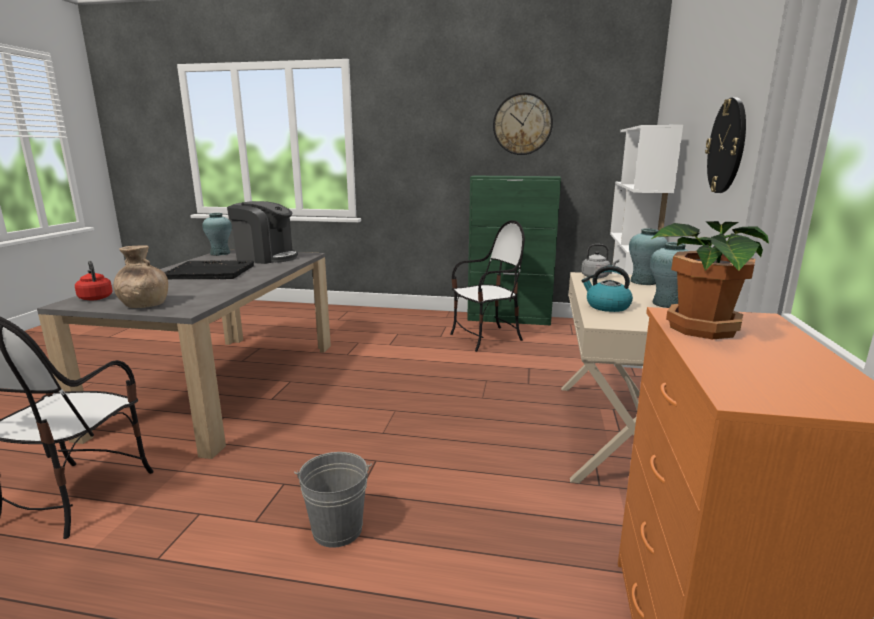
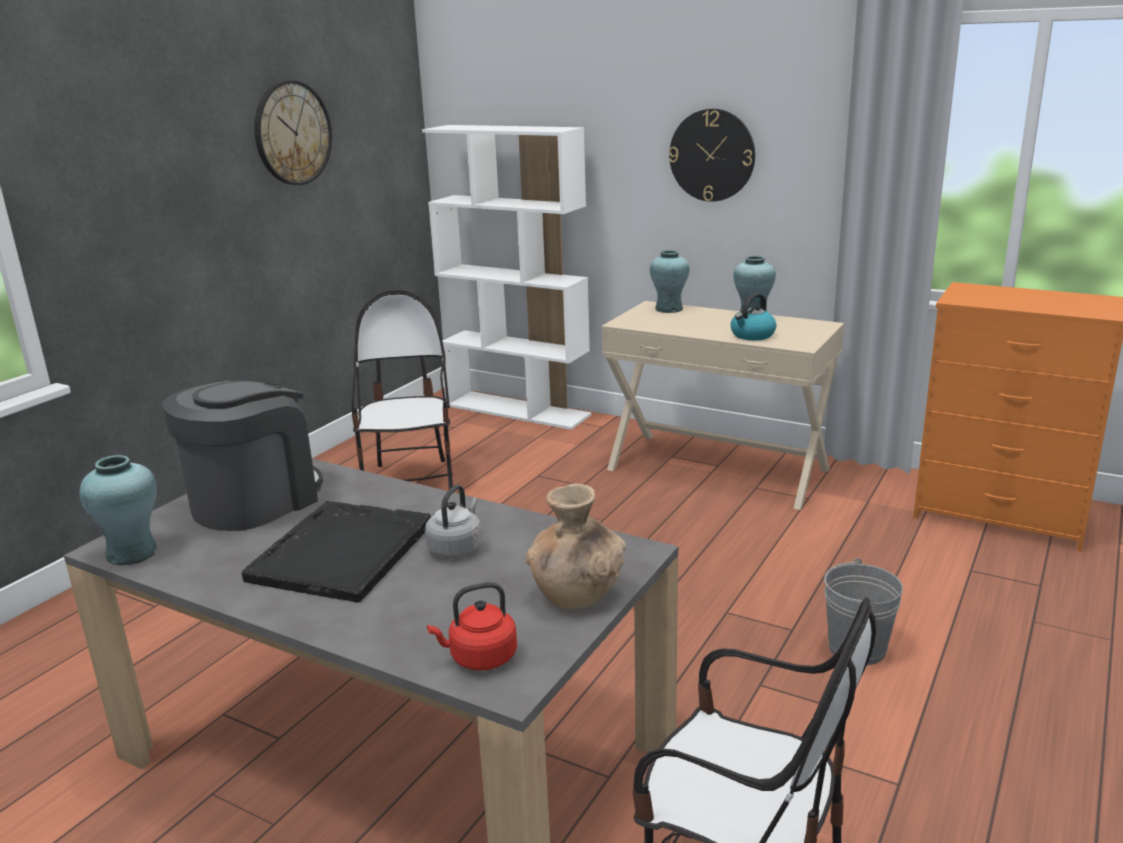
camera: 70 degrees left, 5 degrees up
(509, 319) = (350, 452): green cabinet -> none
(596, 277) = (635, 320): grey kettle -> grey kettle (456, 548)
(701, 329) = (993, 301): potted plant -> none

